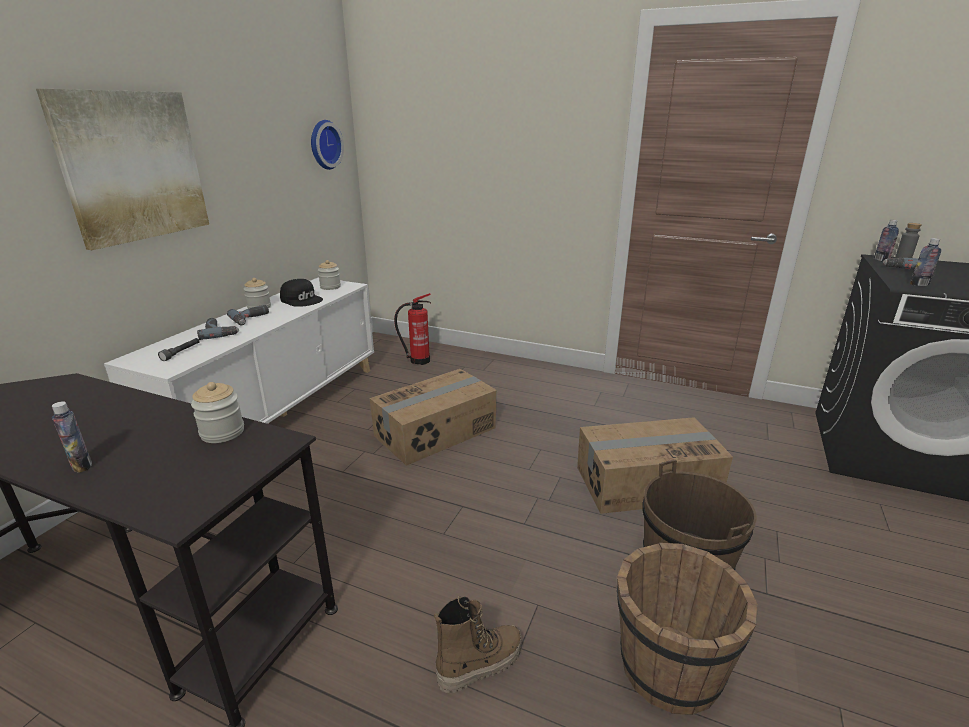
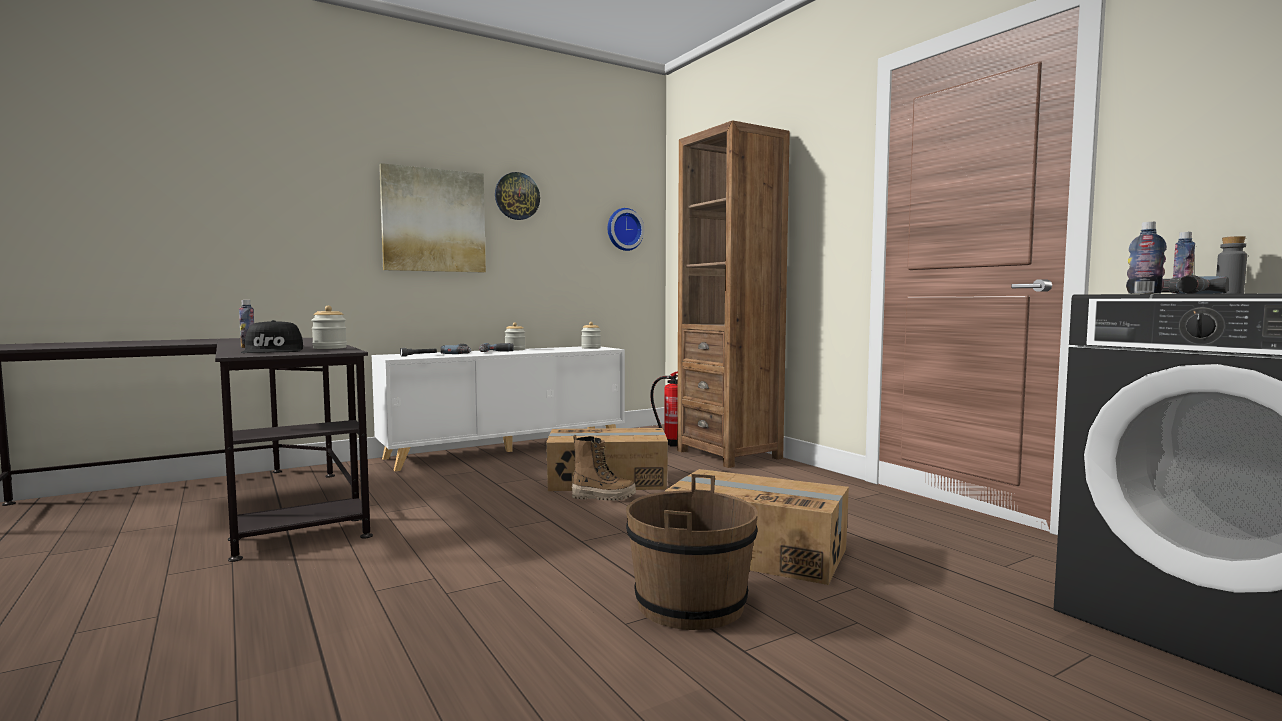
camera: 35 degrees right, 20 degrees down
(220, 118) = (517, 196): none -> wall clock
(302, 299) = (553, 350): black cap -> black cap (274, 351)
(480, 364) = (729, 454): none -> brown bookcase
(480, 664) = (404, 589): boot -> boot (603, 497)
(668, 667) = (540, 647): brown bucket -> none

